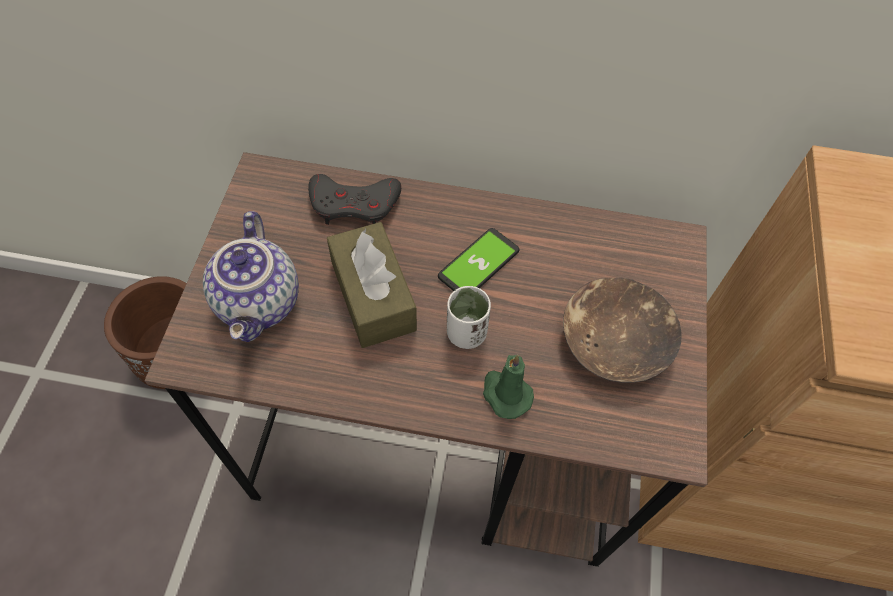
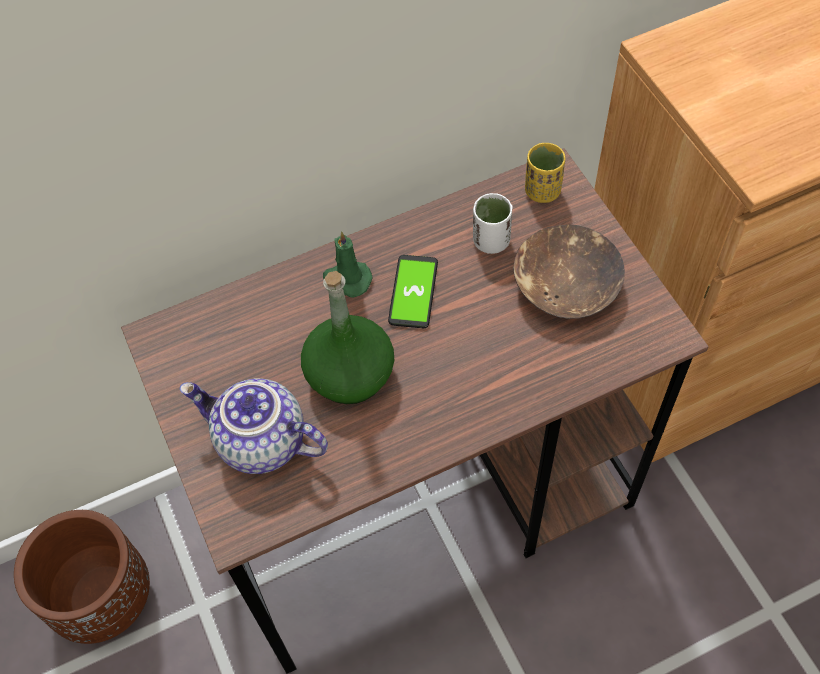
camera: 30 degrees left, 0 degrees up
(261, 303) = (260, 443): teapot -> teapot turned 150 degrees clockwise
(354, 204) = (266, 309): grey game controller -> none
(373, 296) = (349, 374): brown tissue box -> green bottle
(466, 333) = (449, 354): white cup -> white cup (491, 241)
(505, 393) = (517, 379): green candle -> green candle (346, 279)
(657, 249) = (542, 191): none -> yellow cup

